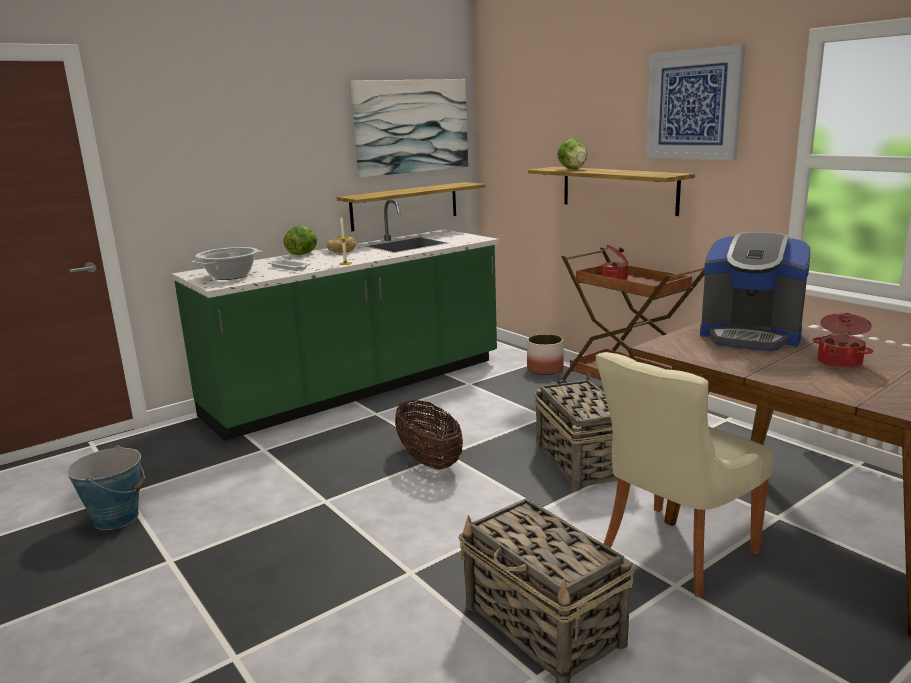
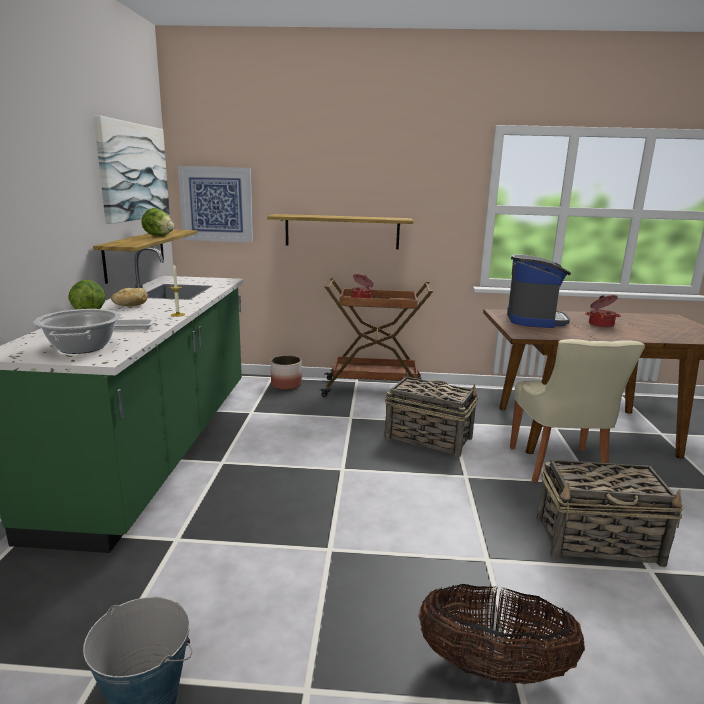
camera: 50 degrees left, 0 degrees up
(429, 461) = (340, 479): basket -> basket (493, 668)
(573, 169) = (306, 215): lettuce -> lettuce (159, 236)
(693, 105) = (409, 168): picture -> picture (216, 204)
(750, 336) = (534, 319): coffee machine -> coffee machine turned 60 degrees counterclockwise

